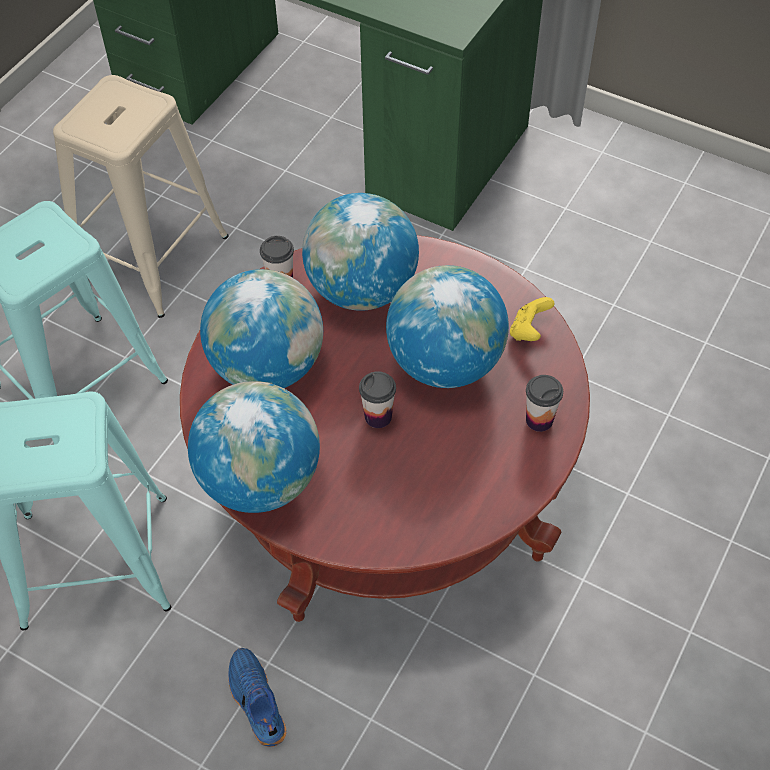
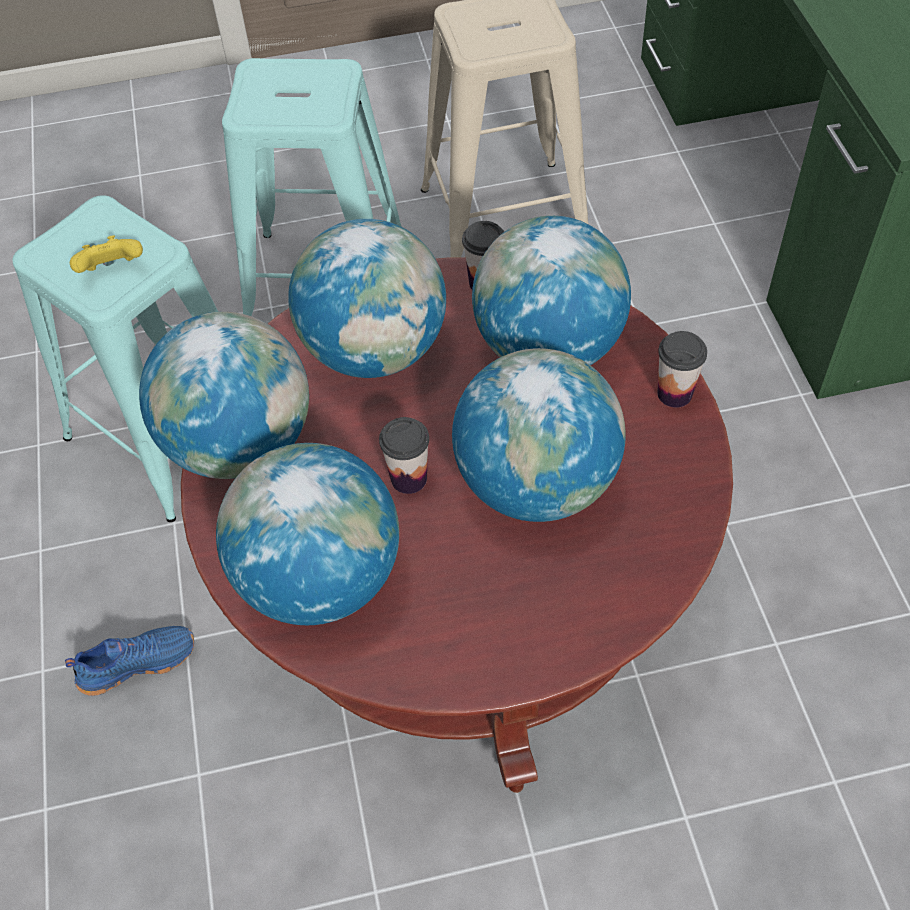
camera: 50 degrees right, 0 degrees up
(255, 701) = (137, 662): blue shoe -> blue shoe turned 45 degrees clockwise
(399, 506) = (320, 578): none -> globe
(529, 331) = (664, 525): yellow game controller -> yellow game controller (113, 270)
(539, 420) = (556, 623): cup -> cup (674, 393)

